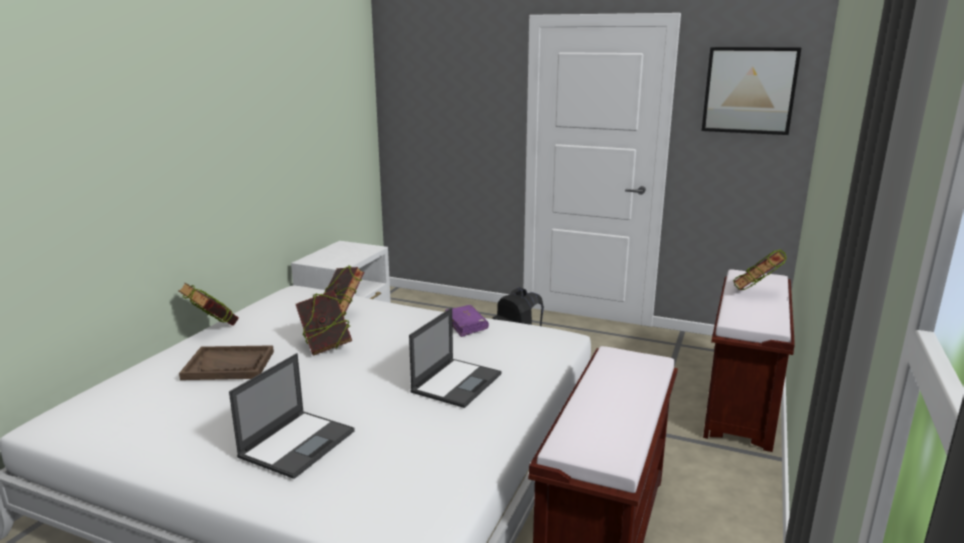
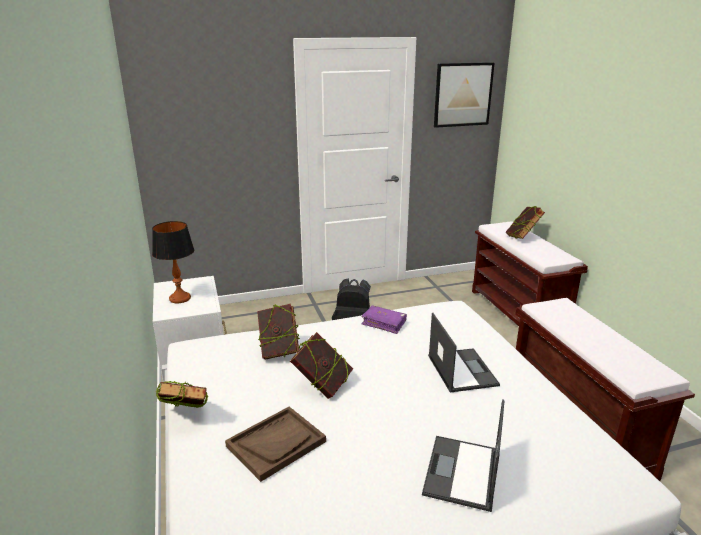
camera: 40 degrees left, 5 degrees up
(298, 443) = (462, 473): laptop -> laptop turned 150 degrees counterclockwise
(335, 254) = (180, 298): none -> table lamp

